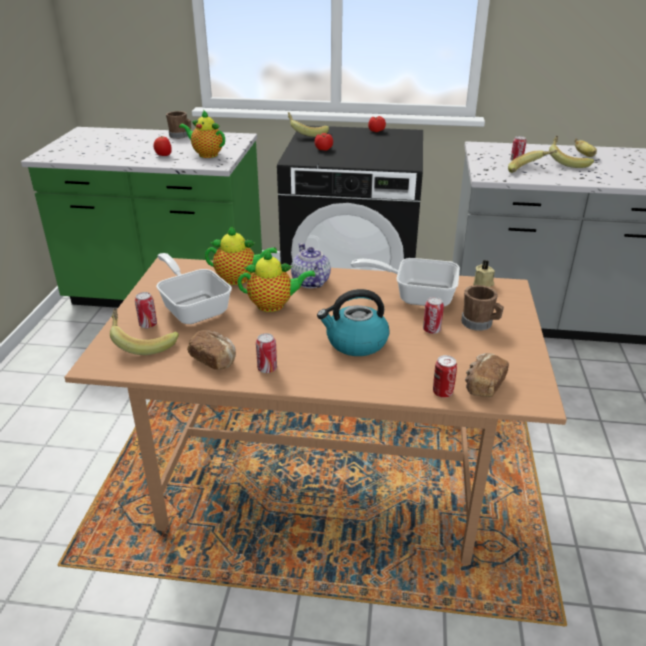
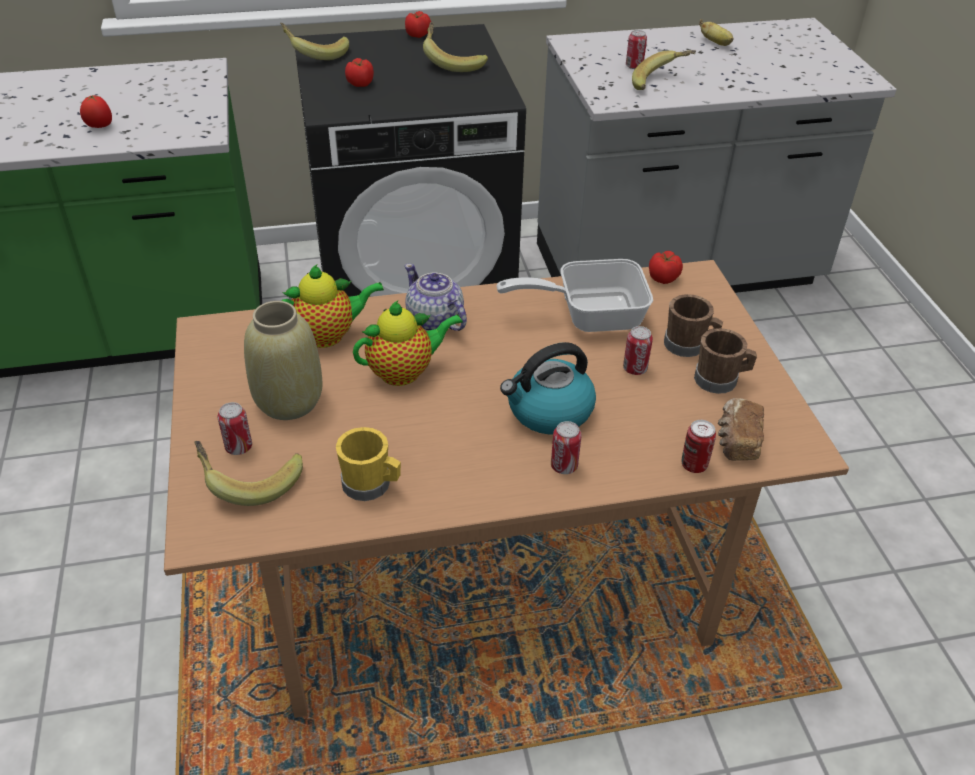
camera: 20 degrees left, 10 degrees up
(181, 136) = (102, 79): brown mug -> brown mug (720, 380)
(193, 307) = (289, 400): frying pan -> beige vase
(206, 154) = (170, 114): teapot -> none
(214, 359) = (371, 485): bread -> yellow mug
(267, 369) = (453, 483): can -> can (564, 466)
(483, 284) = (664, 278): beige candle -> tomato
(567, 162) = (700, 59): banana -> banana (453, 62)

